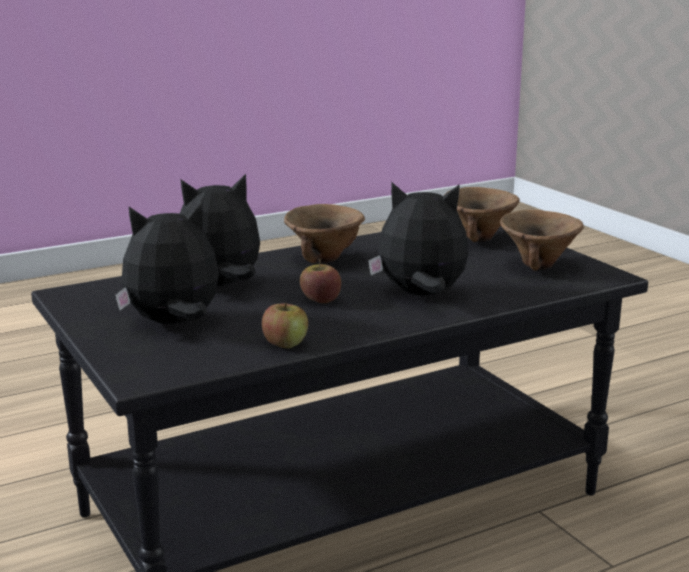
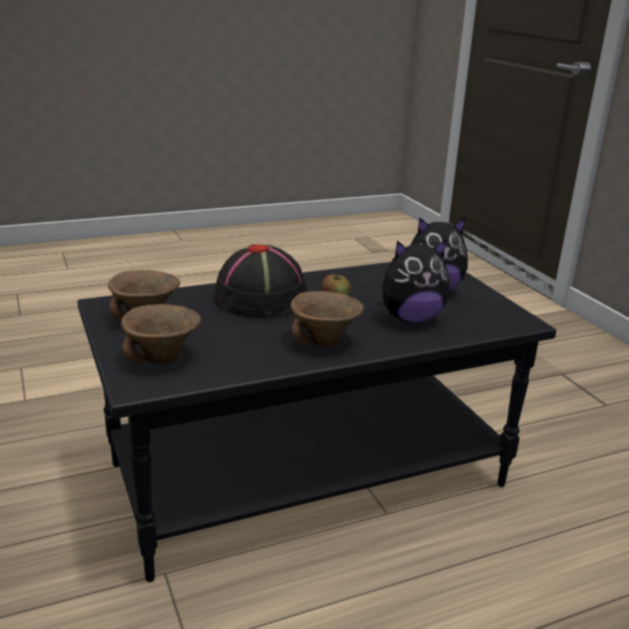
camera: 175 degrees left, 5 degrees up
(285, 343) = (359, 273): apple -> none
(421, 295) = (261, 298): plush toy -> black hat

